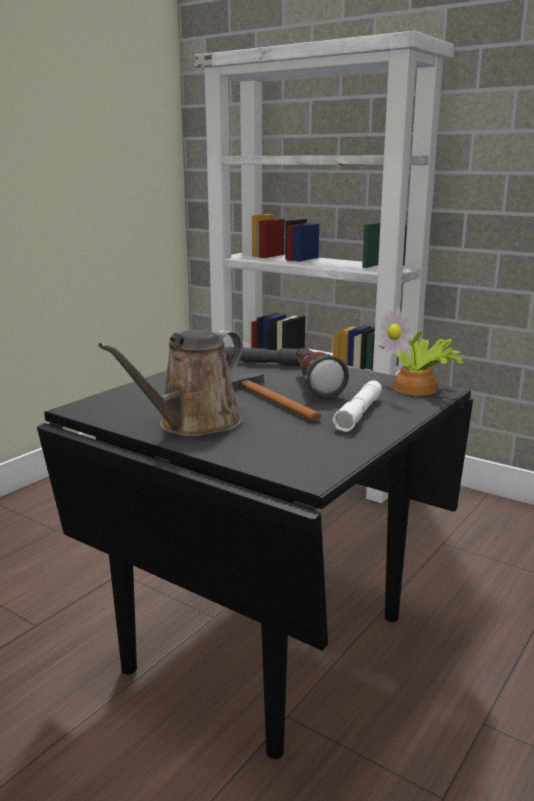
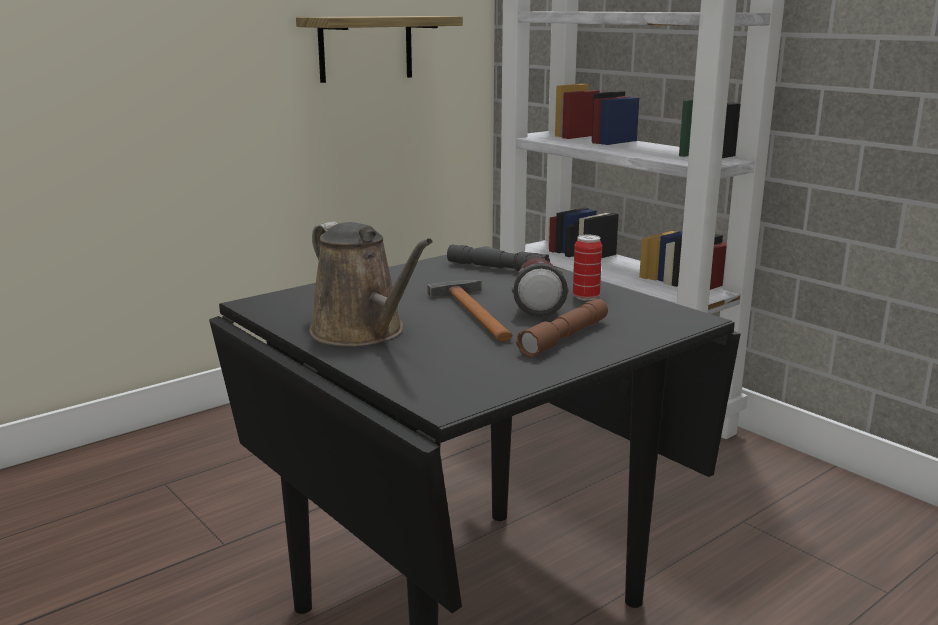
camera: 15 degrees right, 0 degrees up
(87, 187) = (366, 48): none -> shelf
(193, 425) = (362, 332): brown watering can -> brown watering can turned 90 degrees counterclockwise
(349, 380) = (586, 297): none -> can
(359, 413) = (564, 337): white flashlight -> brown flashlight
(418, 388) = (665, 313): potted plant -> none

